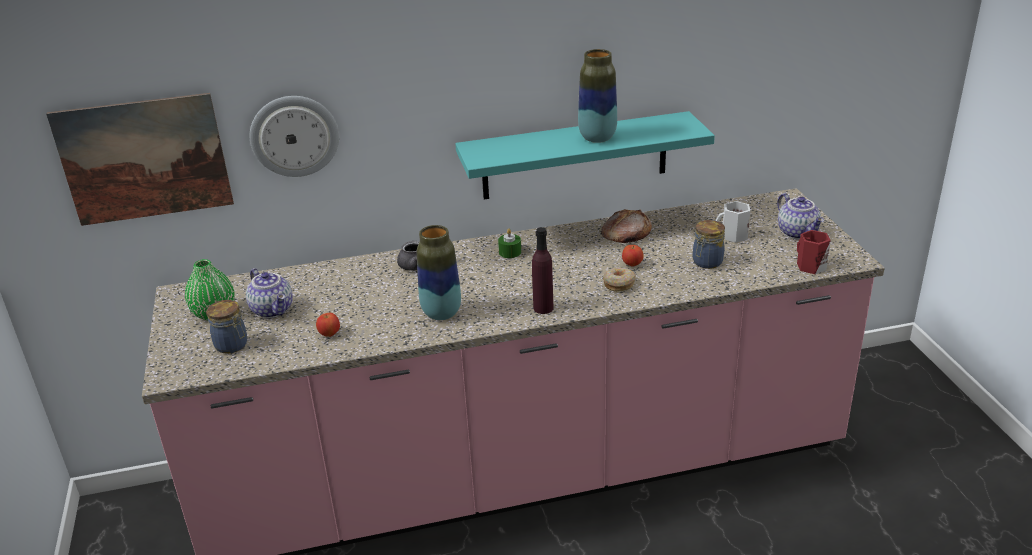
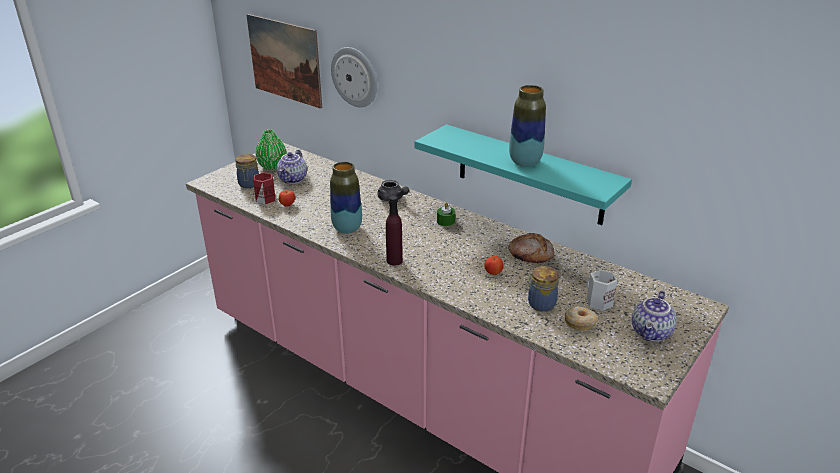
camera: 50 degrees right, 0 degrees up
(619, 284) = (460, 277): donut -> donut (580, 322)
(809, 266) = (605, 357): red mug -> red mug (265, 198)

